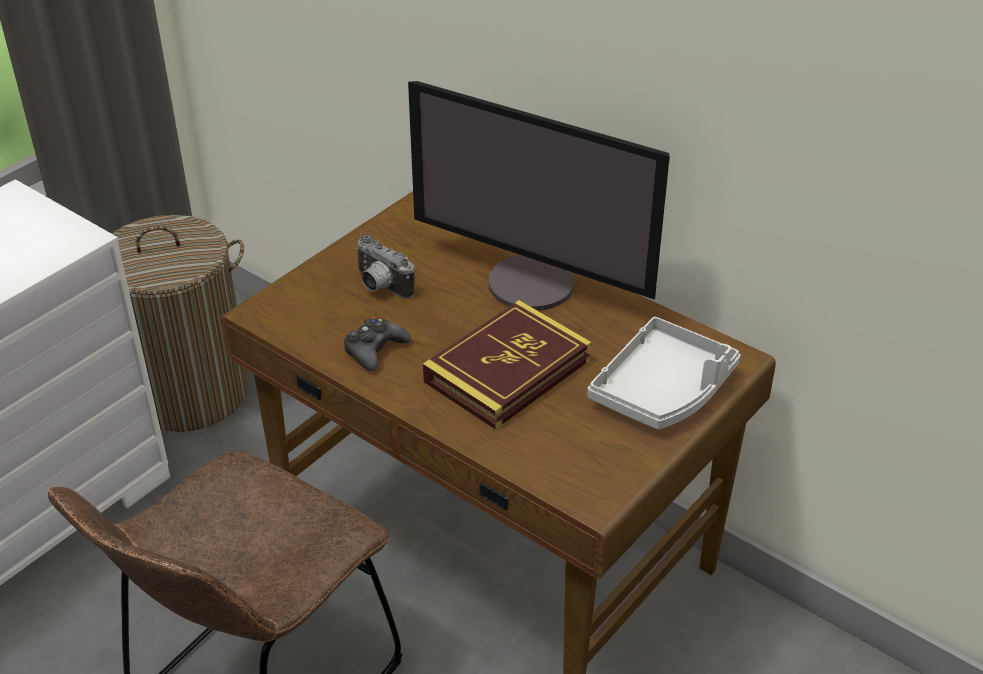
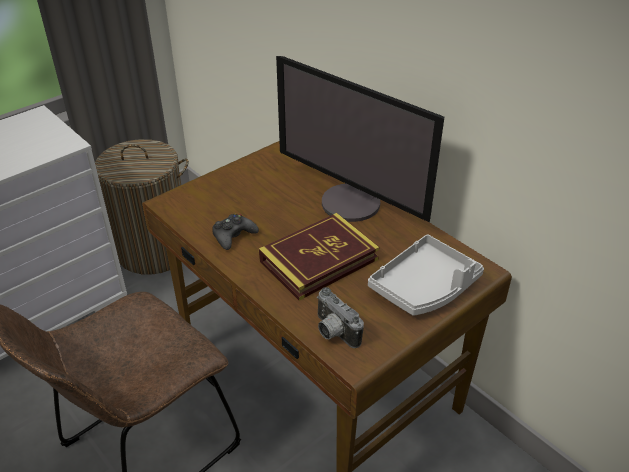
camera: 10 degrees right, 0 degrees up
(380, 286) = (249, 194): camera -> camera (333, 332)

